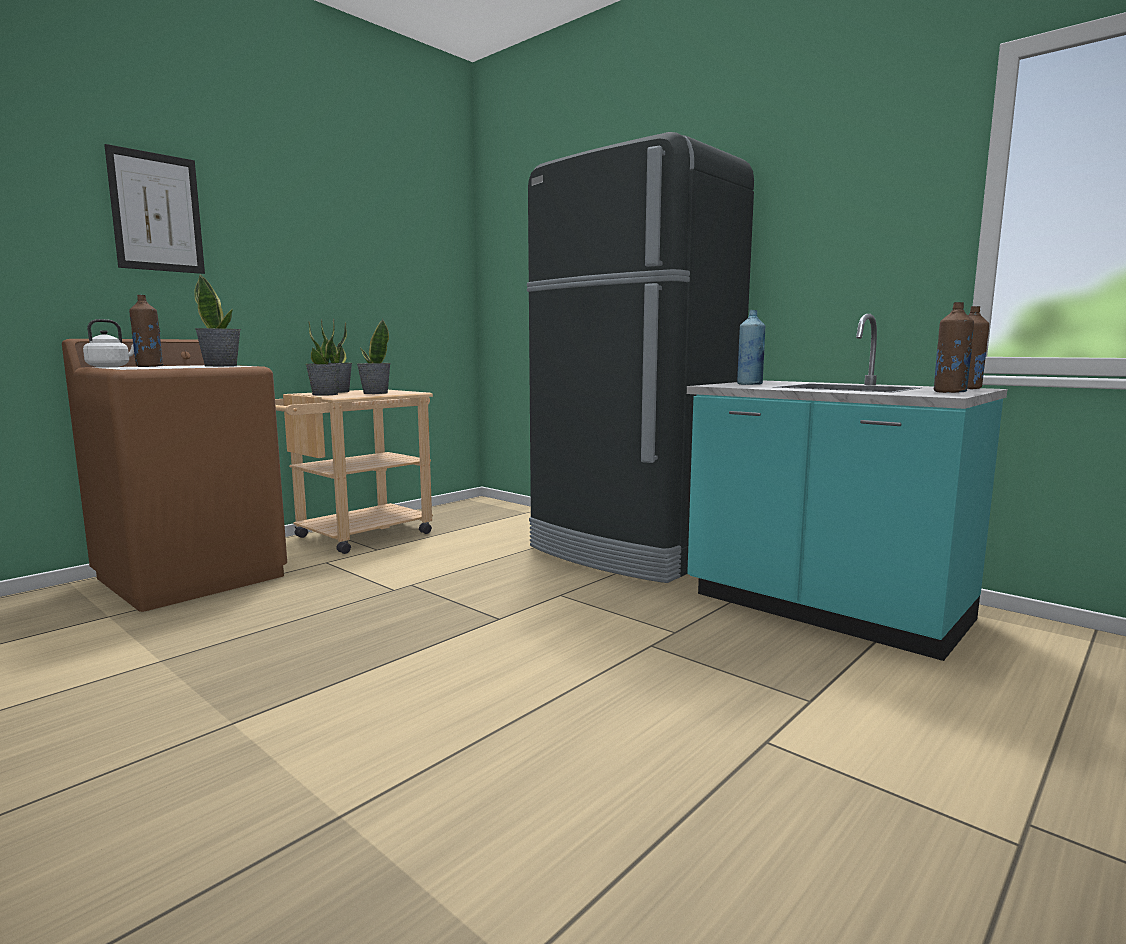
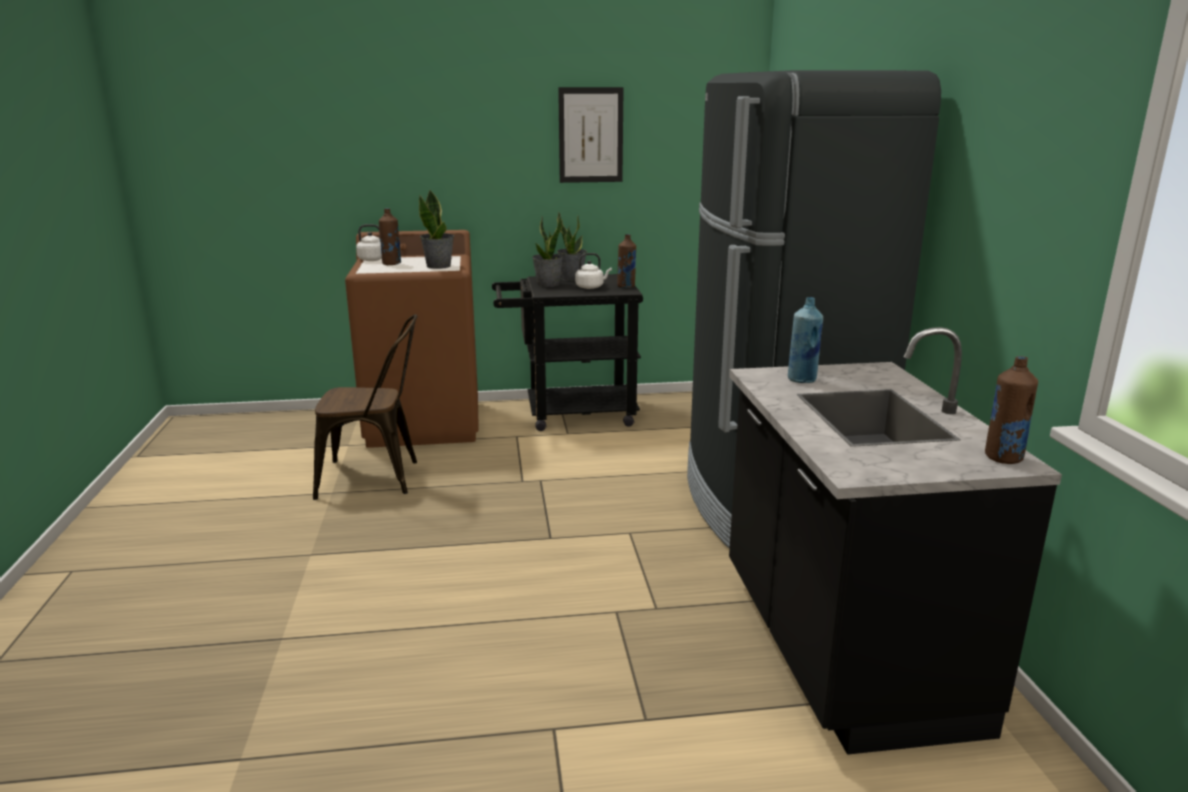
camera: 40 degrees right, 10 degrees up
(157, 212) = (428, 125): picture -> picture (591, 135)
(207, 631) = (377, 478): none -> brown chair
(353, 537) = (569, 414): beige cart -> black cart
(375, 393) = (591, 287): potted plant -> white kettle
(825, 609) = (840, 648): turquoise counter -> black counter
(949, 392) = (905, 466): brown bottle -> brown bottle (626, 286)

